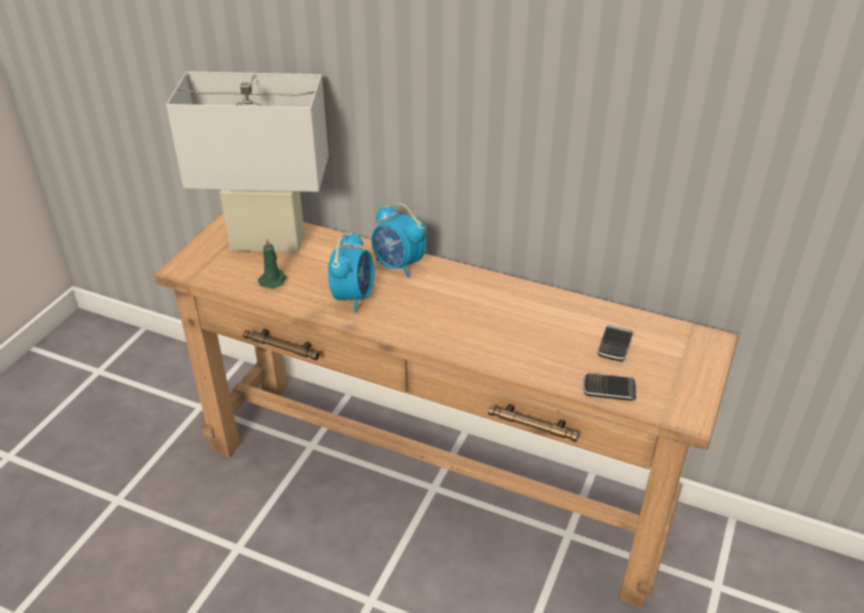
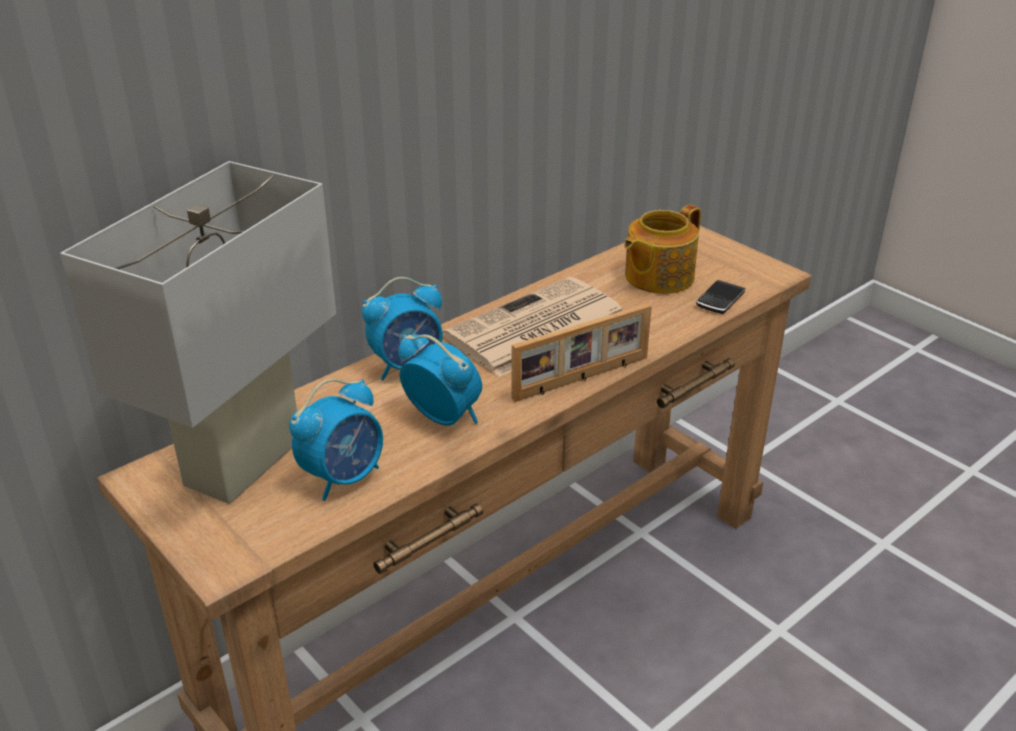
camera: 65 degrees left, 5 degrees down
(273, 280) = (344, 477): green candle -> alarm clock
(437, 344) = (582, 379): none -> picture frame
(485, 304) = (535, 328): none -> newspaper
(615, 345) = (657, 277): phone -> teapot

